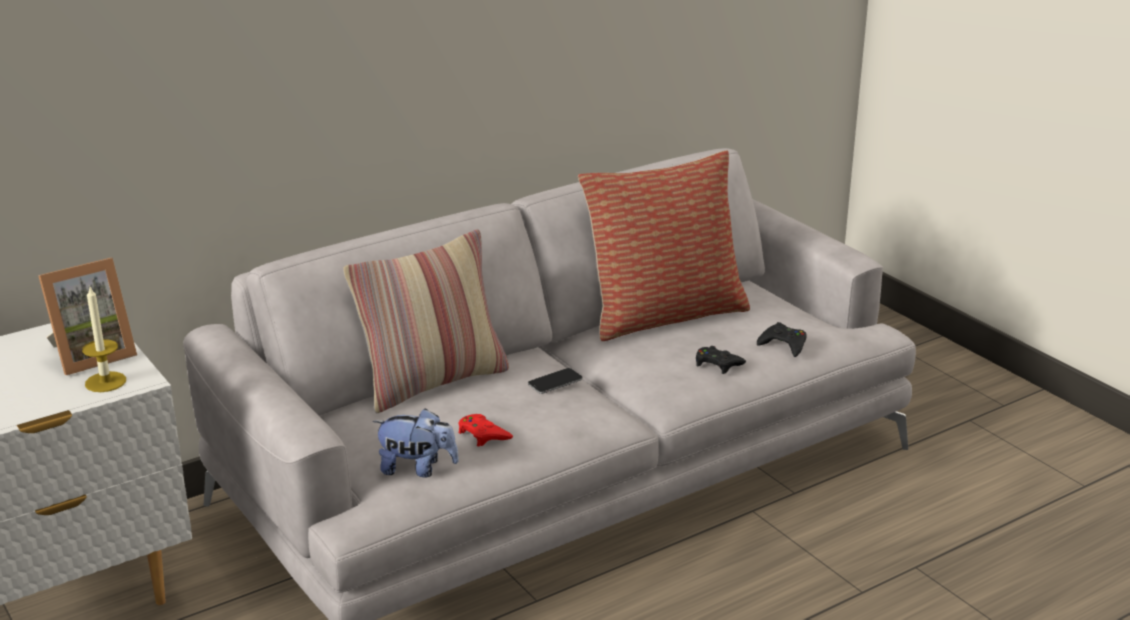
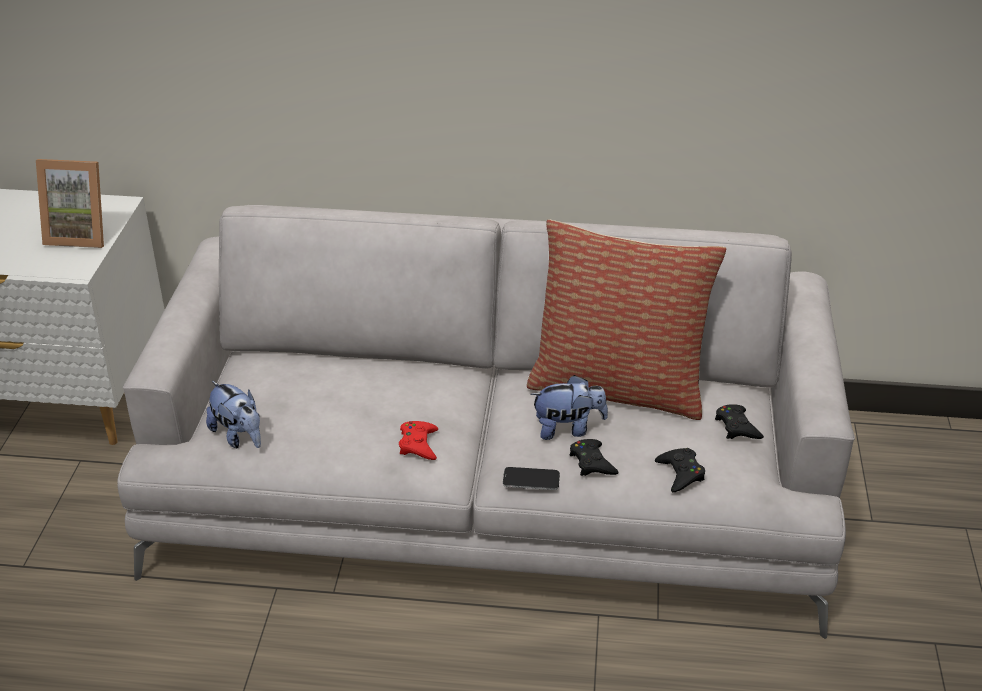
camera: 40 degrees right, 10 degrees up
(105, 382) = (56, 262): candle -> none
(432, 382) = (351, 361): pillow -> none
(483, 434) = (319, 431): red game controller -> red game controller (418, 444)
(555, 382) = (437, 410): phone -> phone (531, 479)
(669, 353) = (568, 428): none -> plush toy
(777, 305) = (737, 427): none -> black game controller

